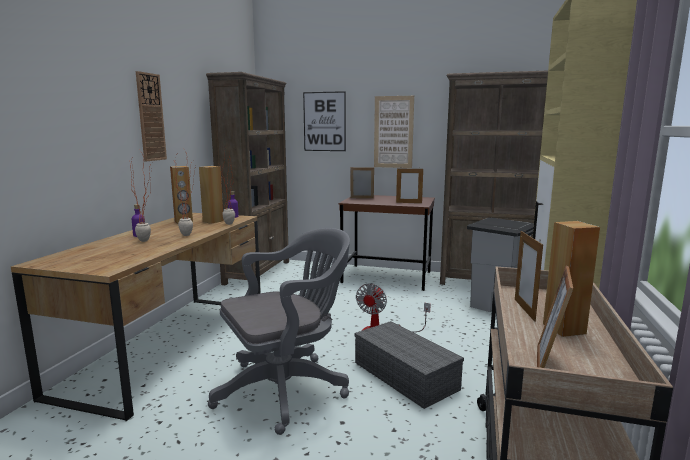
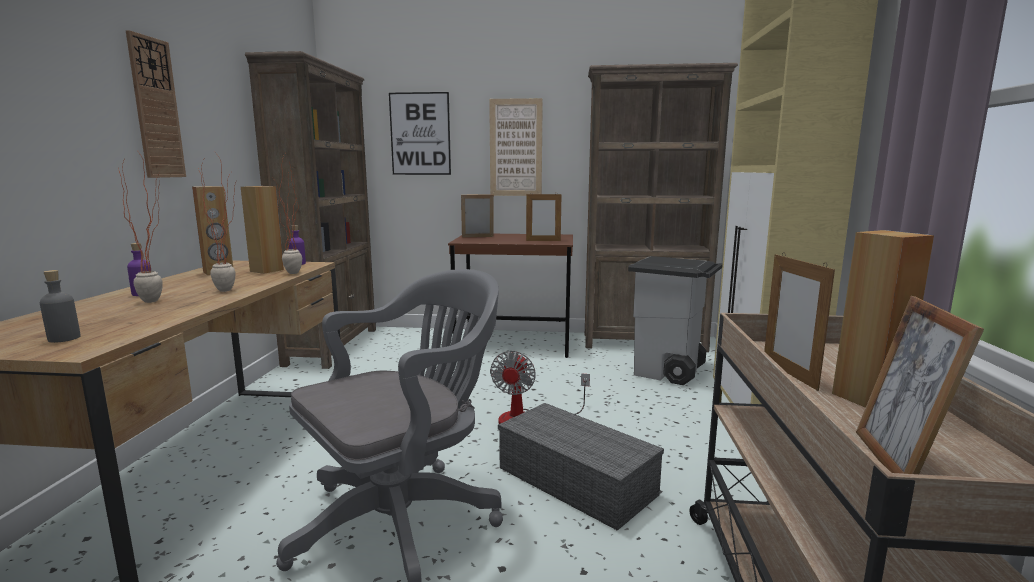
camera: 10 degrees left, 0 degrees up
(99, 262) = (64, 338): none -> grey bottle

